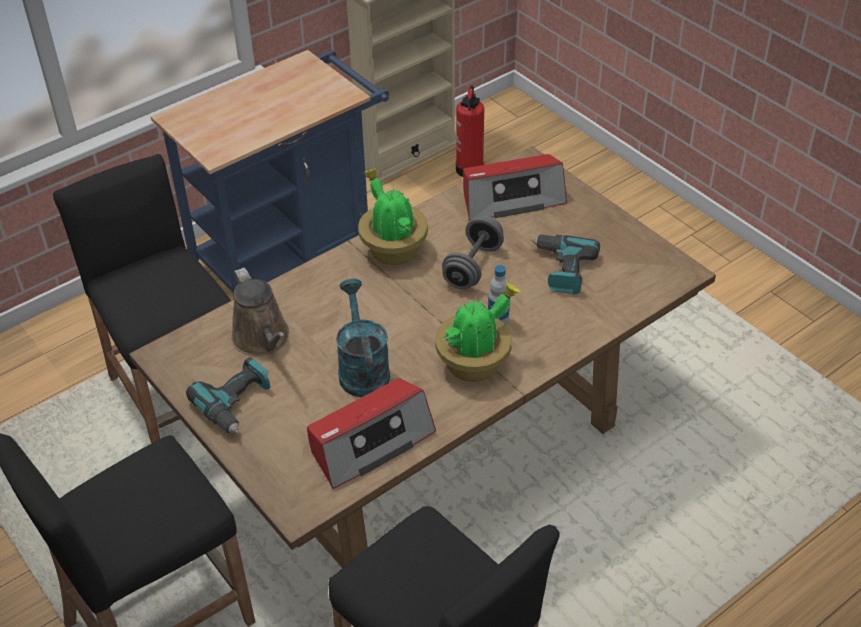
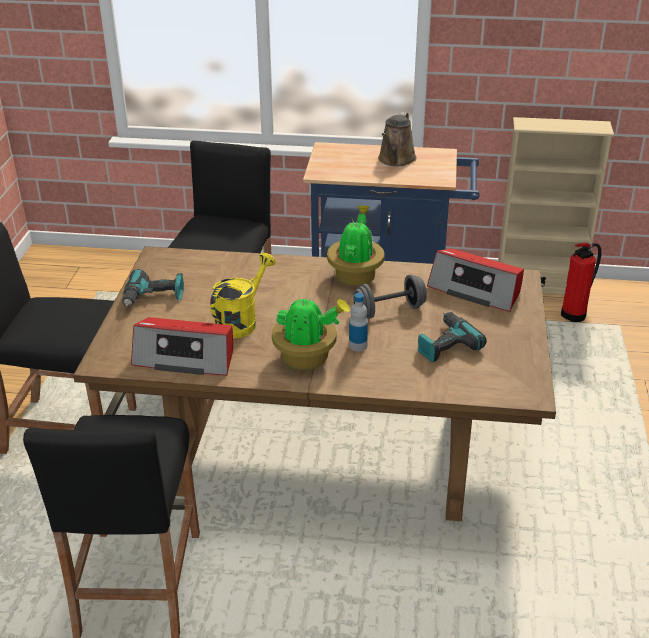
camera: 45 degrees right, 10 degrees down
(263, 339) = (214, 277): brown watering can -> brown watering can (396, 160)
(362, 368) = (240, 321): turquoise watering can -> yellow watering can

